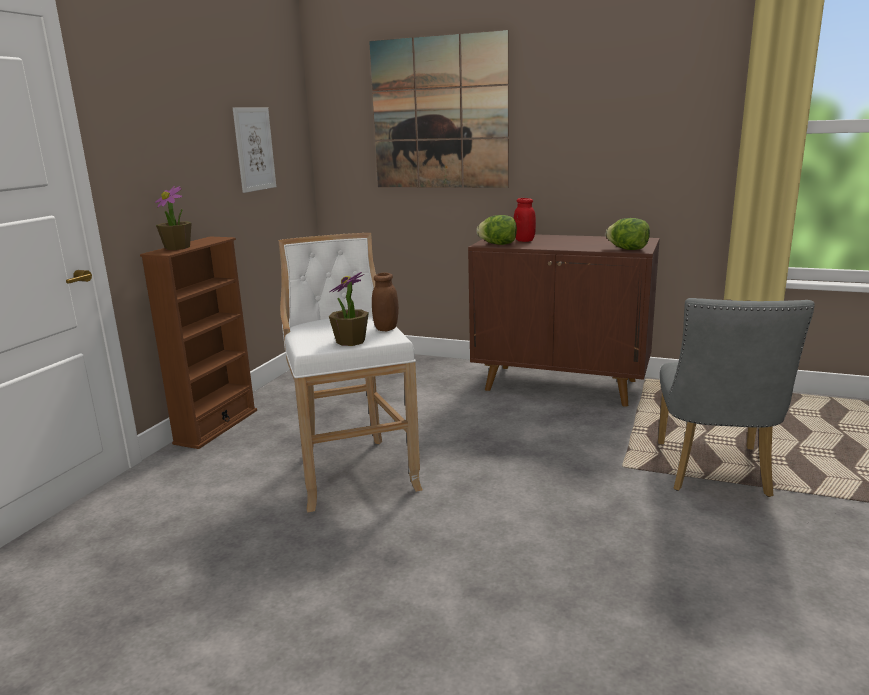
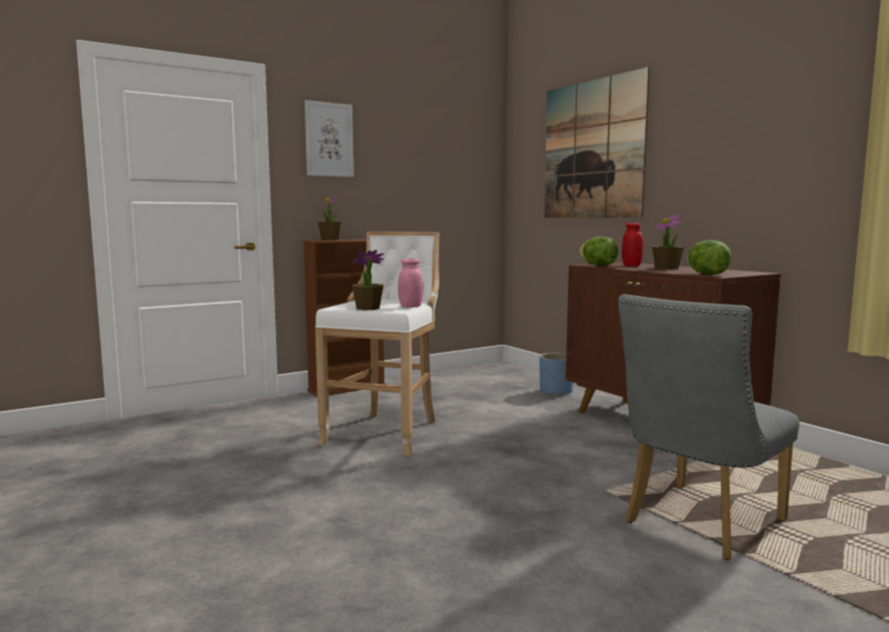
camera: 35 degrees right, 10 degrees down
(254, 149) = (435, 179): picture -> picture (329, 139)
(386, 328) = (411, 307): brown jar -> pink jar
(434, 372) = (556, 391): none -> blue planter
(565, 242) = (667, 268): none -> potted plant

